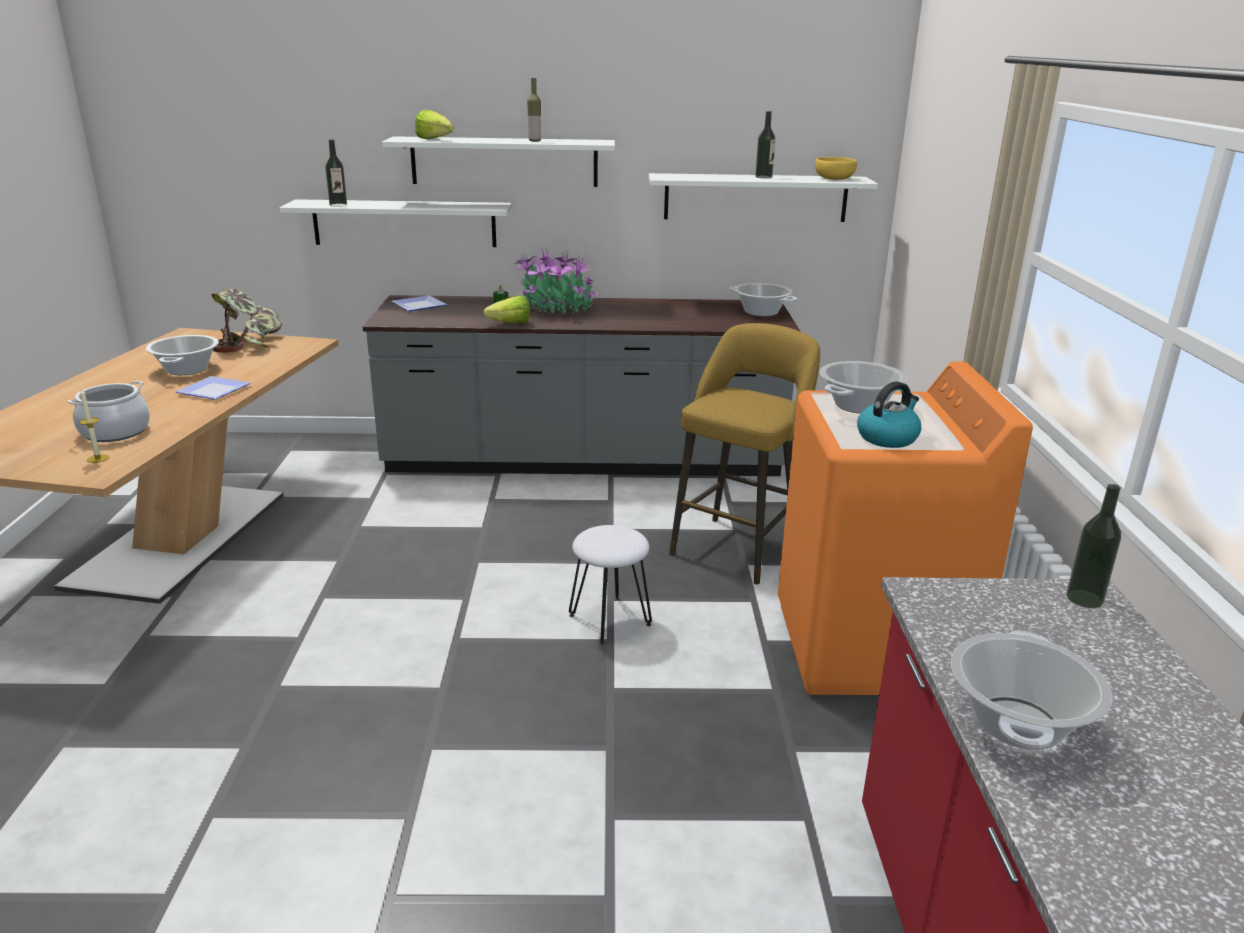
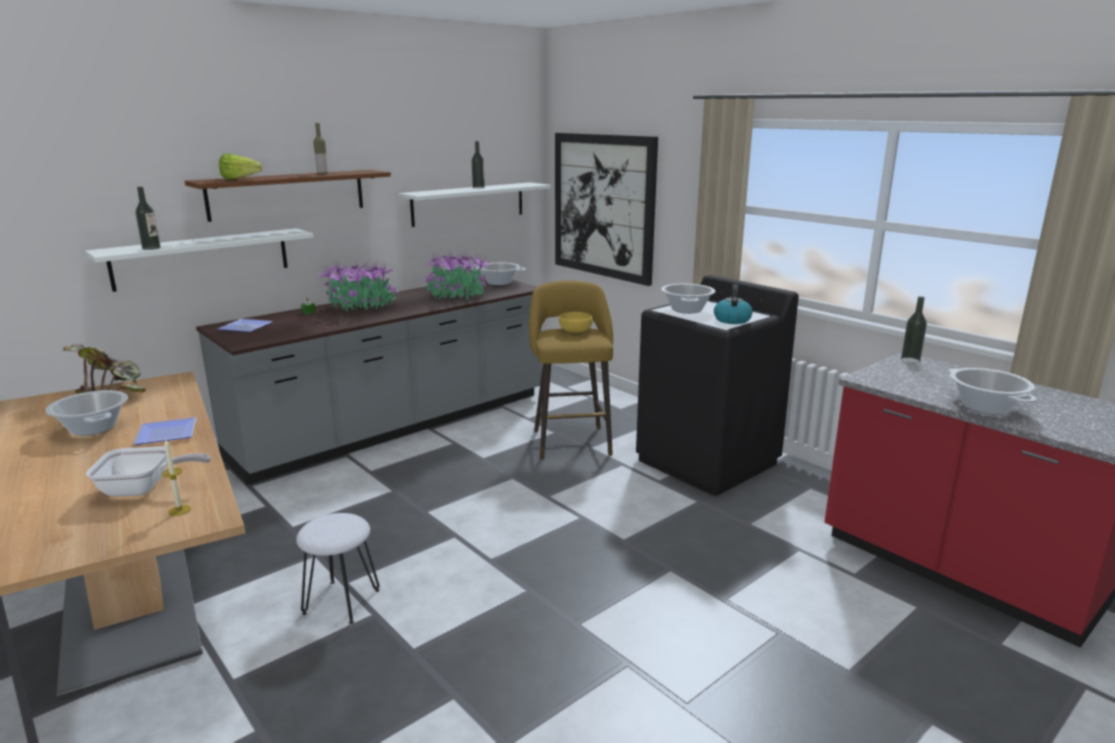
camera: 40 degrees left, 5 degrees down
(115, 432) = (143, 489): cooking pot -> frying pan
(504, 161) = (287, 194): white shelf -> brown shelf
(506, 324) = (349, 324): lettuce -> none
(610, 620) = (565, 507): white stool -> white stool (342, 601)
(677, 318) = (457, 296): none -> potted plant
(833, 179) = (519, 185): yellow bowl -> yellow bowl (575, 331)
(870, 647) = (707, 462): orange washing machine -> black washing machine
(930, 226) = (603, 206): none -> picture

